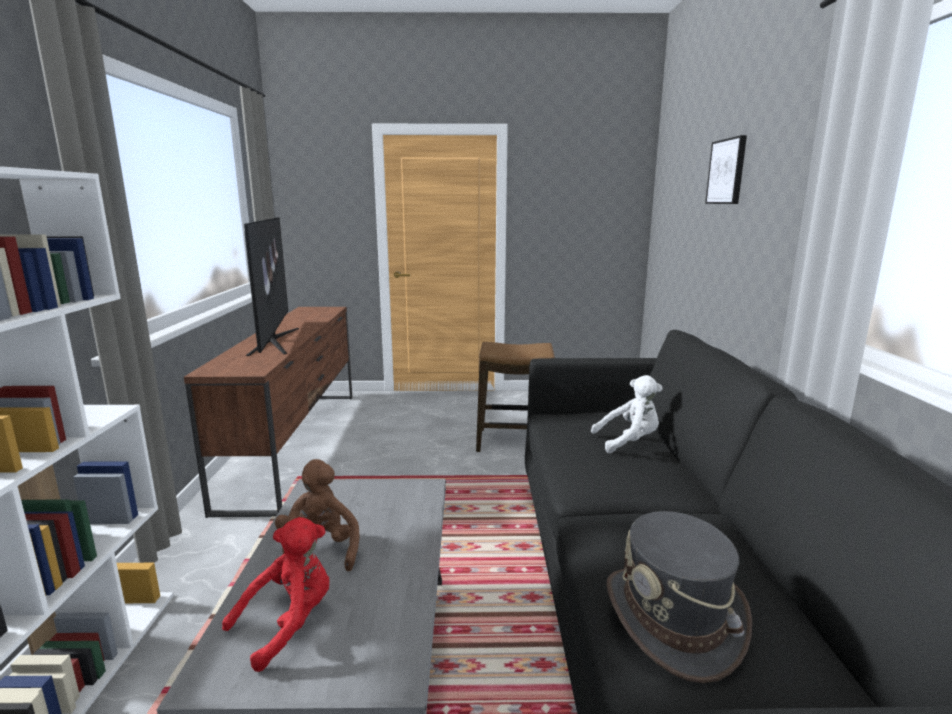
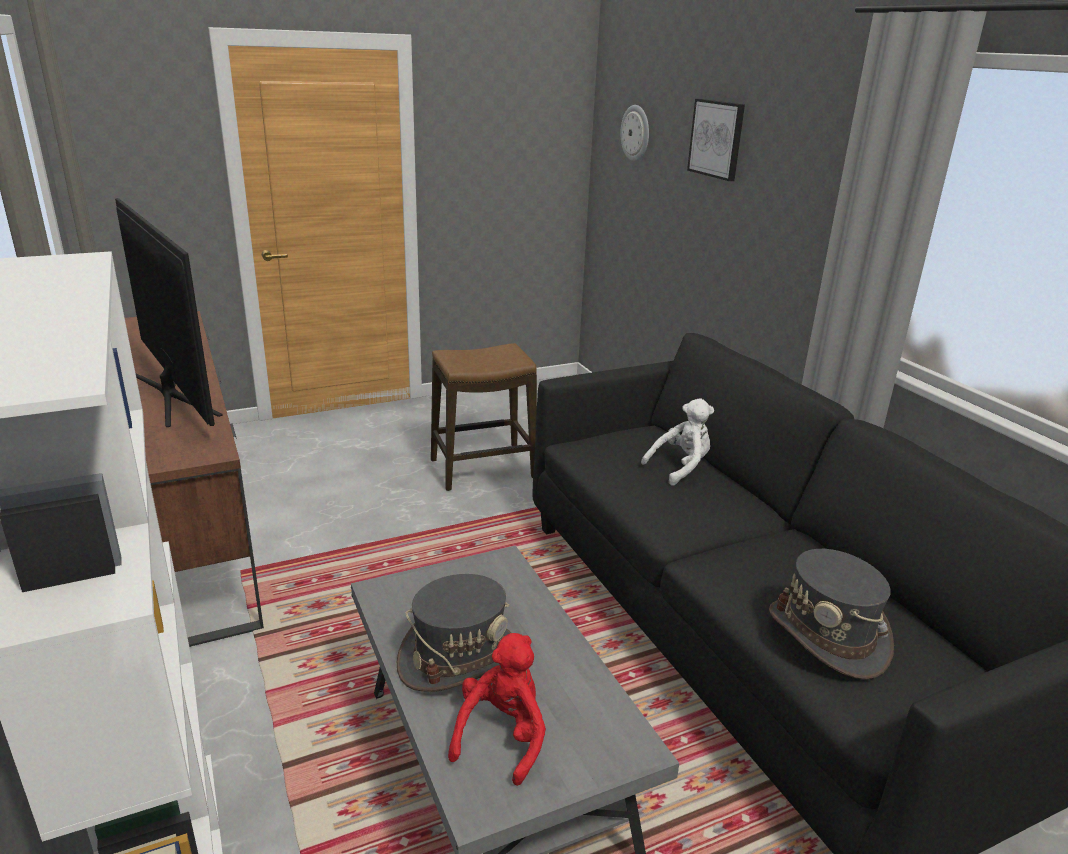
camera: 25 degrees left, 10 degrees up
(319, 550) = (459, 658): brown plush toy -> grey hat
(677, 185) = (636, 133): none -> wall clock

